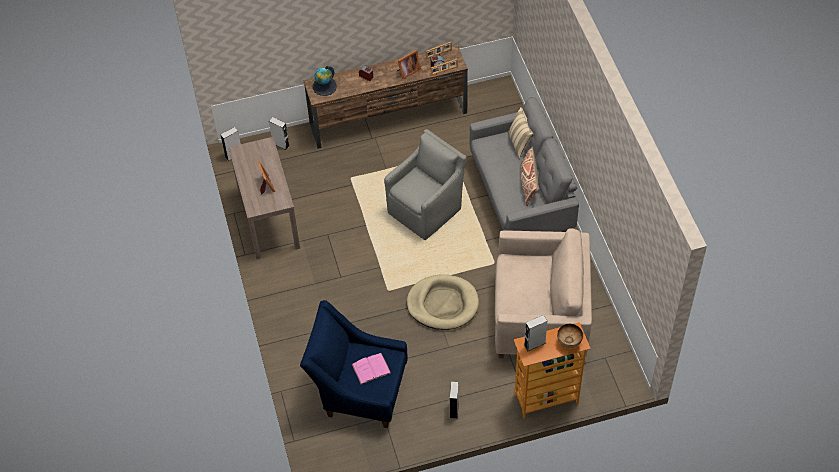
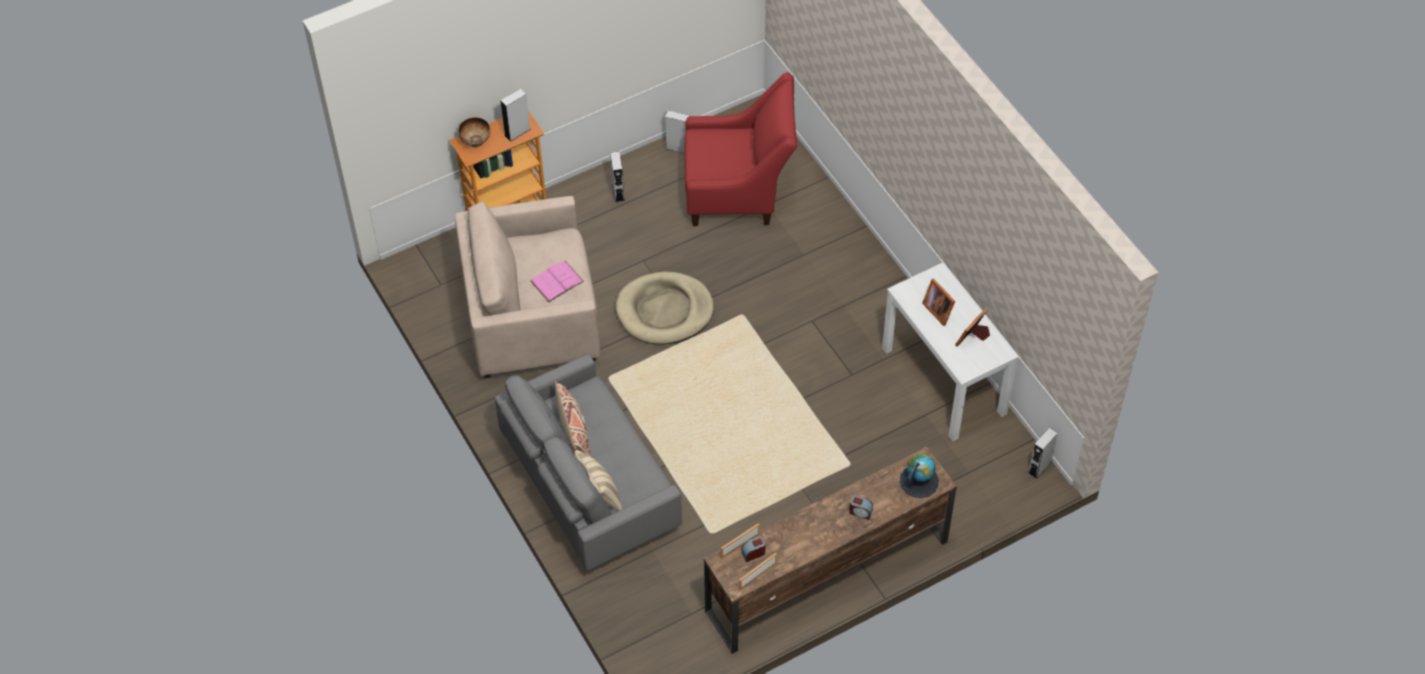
camera: 165 degrees right, 0 degrees up
(268, 218) = (944, 381): brown console table -> white console table
(281, 144) = (976, 498): grey speaker -> grey speaker (678, 148)
(359, 390) = (739, 192): blue armchair -> red armchair
(371, 368) = (721, 155): pink book -> pink book (557, 281)
(407, 71) = (798, 533): picture frame -> picture frame (973, 338)
(426, 209) = (723, 437): grey armchair -> none

